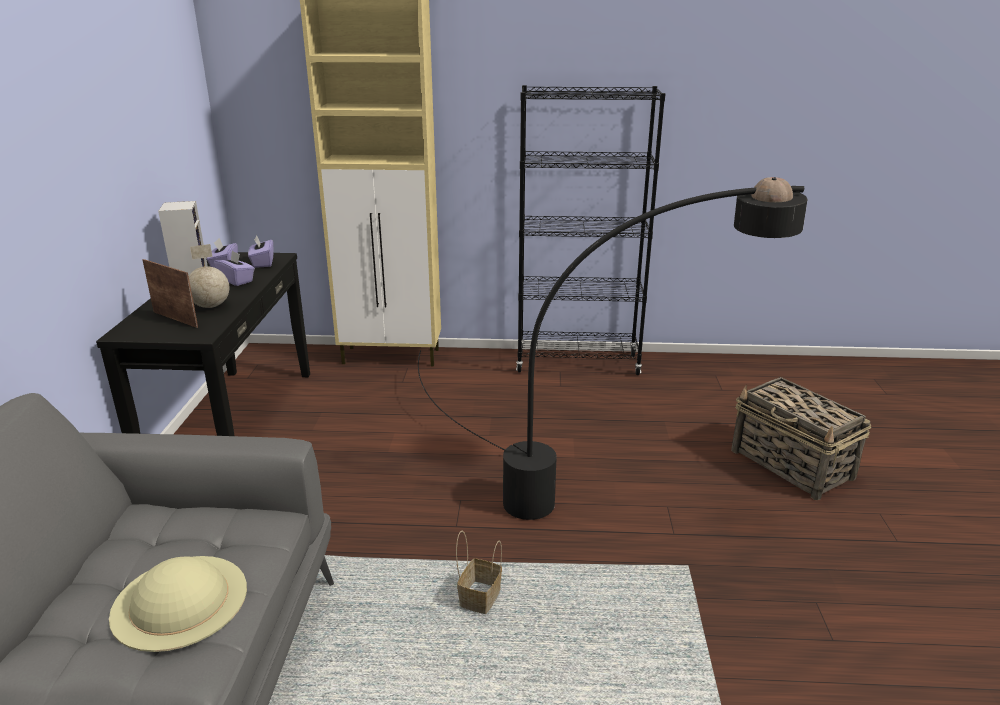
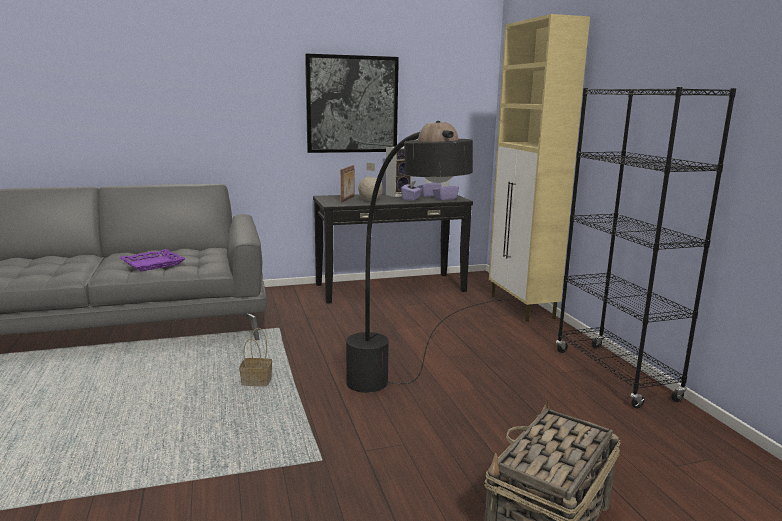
camera: 70 degrees right, 10 degrees down
(91, 150) = (352, 104): none -> picture
(180, 600) = (153, 264): beige hat -> purple tray

